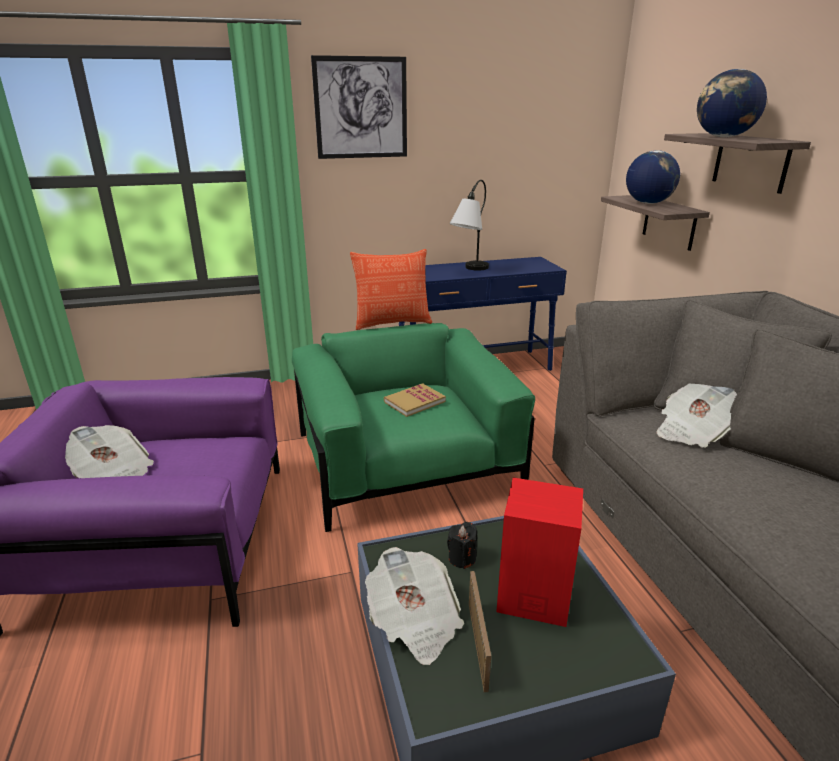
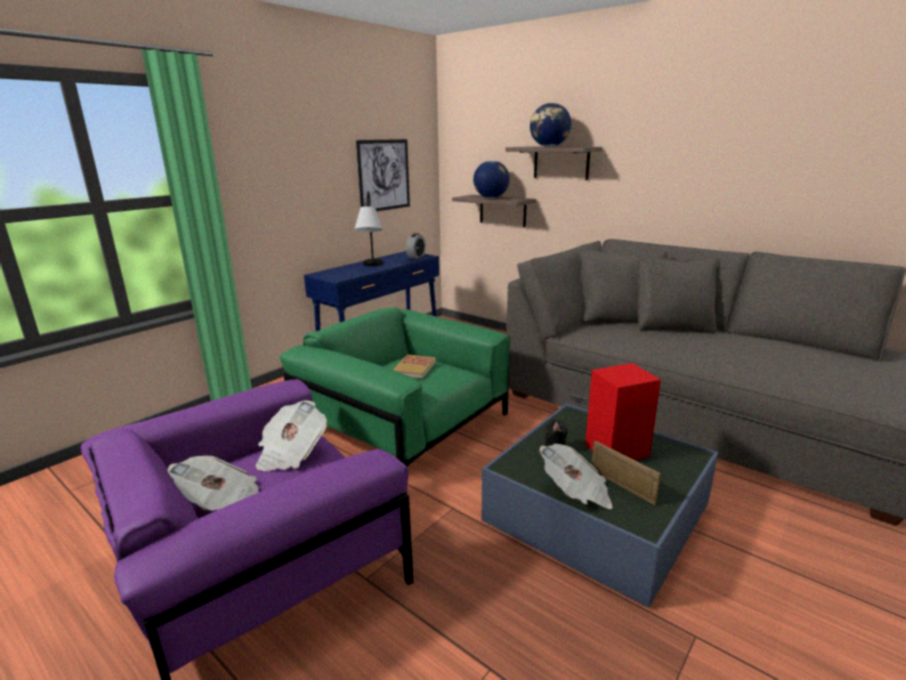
camera: 35 degrees left, 5 degrees down
(361, 108) = (263, 134): picture -> picture (384, 175)
(392, 323) = (353, 314): orange pillow -> none
(537, 266) = (416, 256): none -> alarm clock
(693, 431) = (619, 328): newspaper -> newspaper (291, 453)

